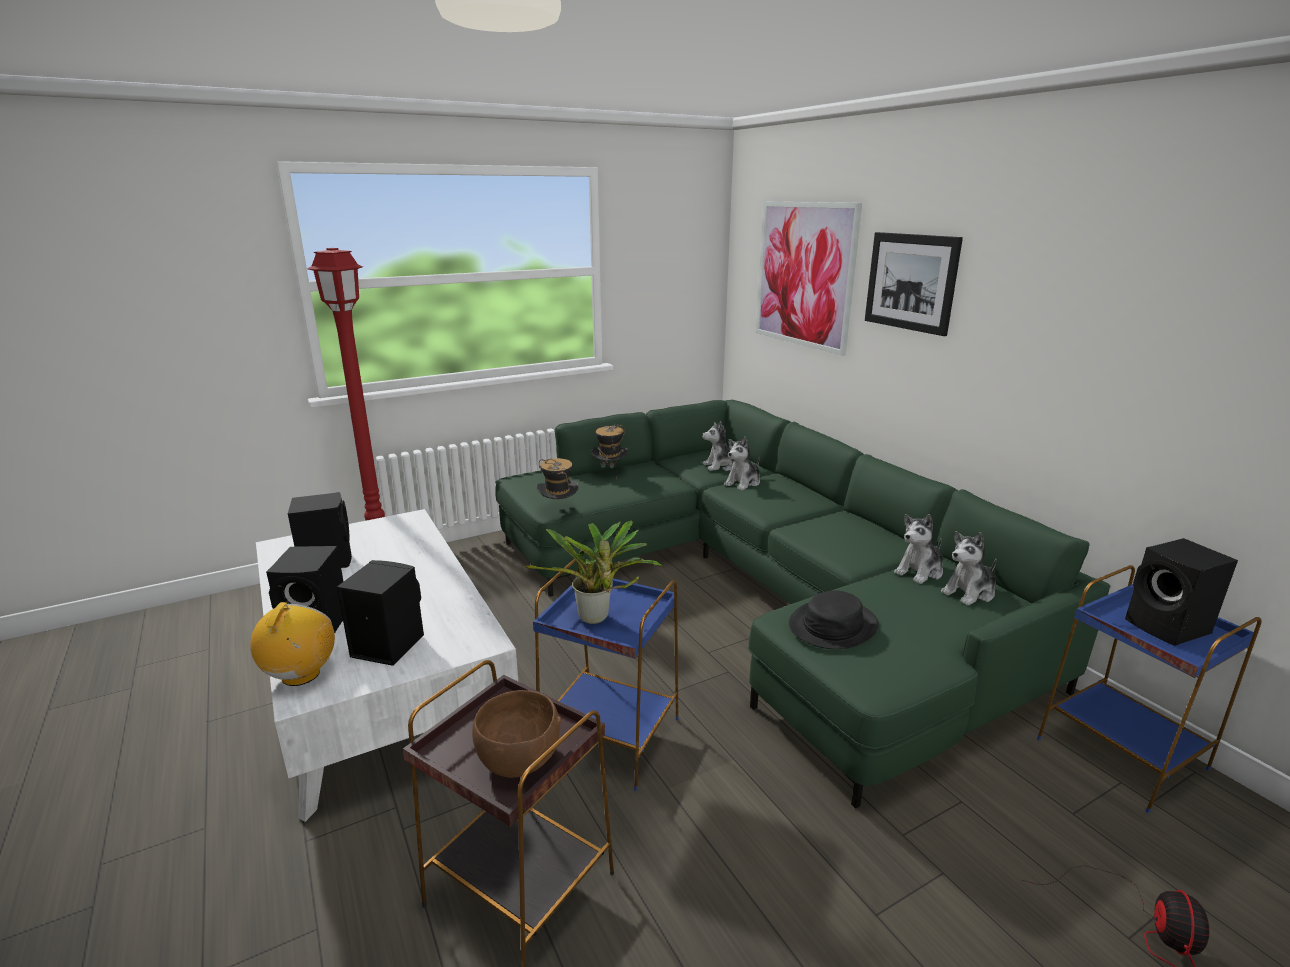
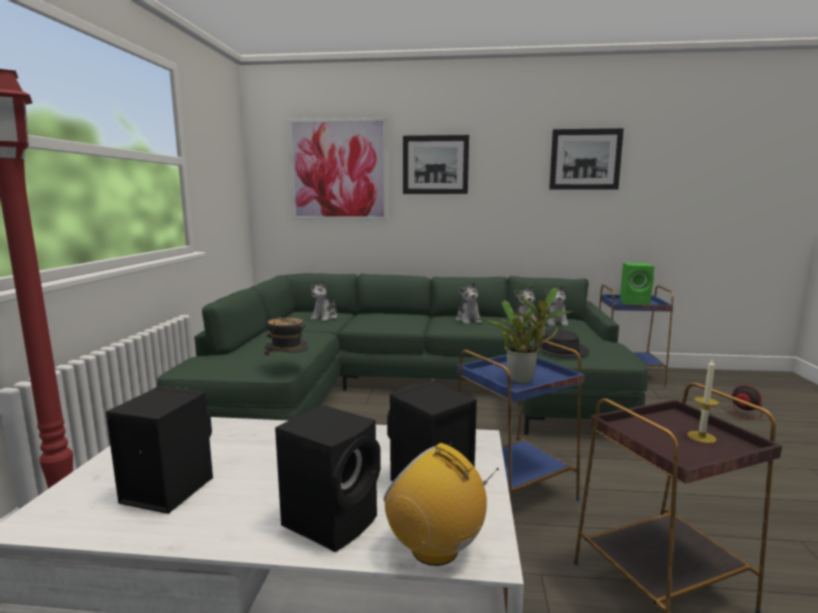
camera: 55 degrees left, 10 degrees down
(519, 759) = (701, 437): brown bowl -> candle
(610, 472) = (260, 340): hat -> none
(743, 483) = (358, 321): plush toy -> plush toy (468, 320)
(1163, 305) = (585, 159): none -> picture
(1169, 628) = (635, 302): black speaker -> green speaker

